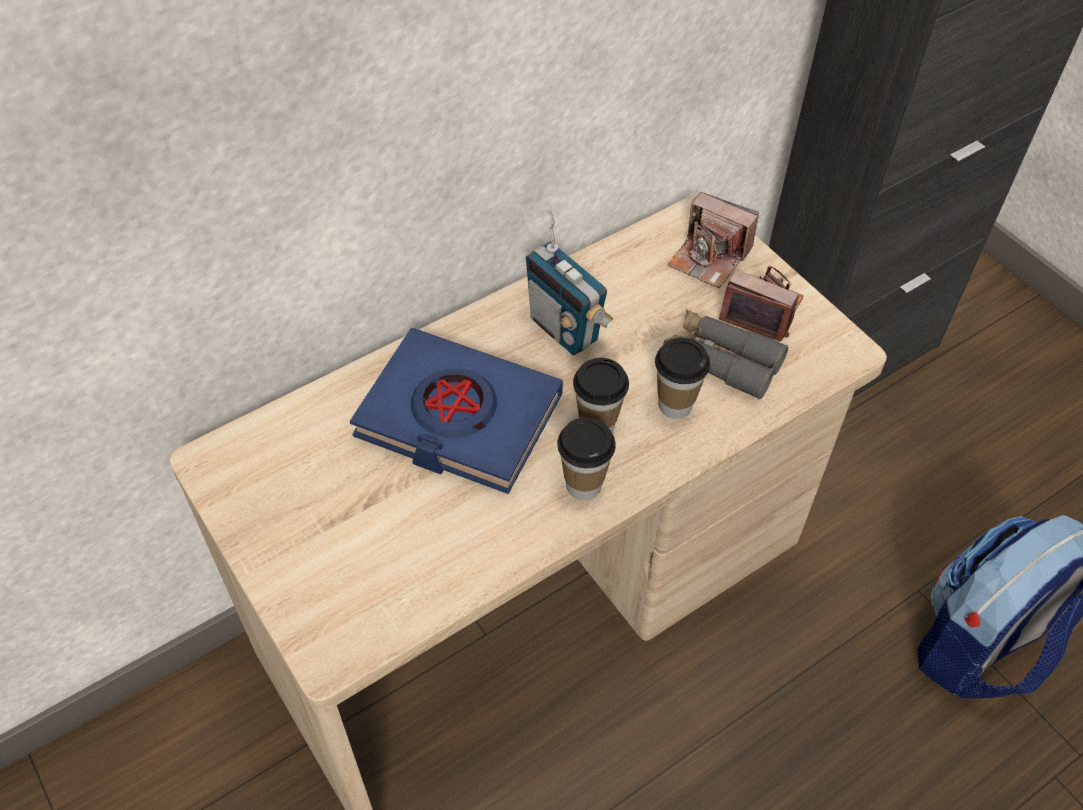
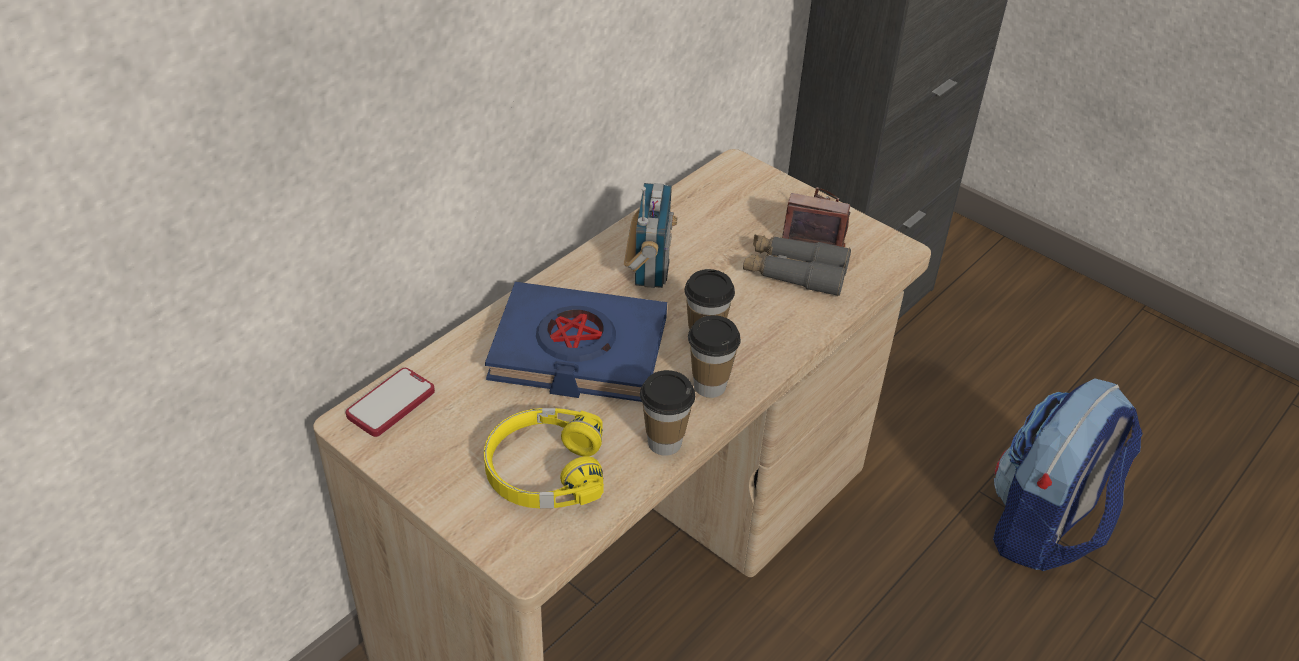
camera: 15 degrees left, 10 degrees down
(251, 446) = (391, 404): none -> phone
(379, 553) = (544, 470): none -> yellow headphones
(564, 329) = (649, 268): radio -> radio turned 120 degrees counterclockwise
(675, 405) = (767, 312): cup -> cup (664, 442)
(709, 258) = (756, 197): camera -> none

